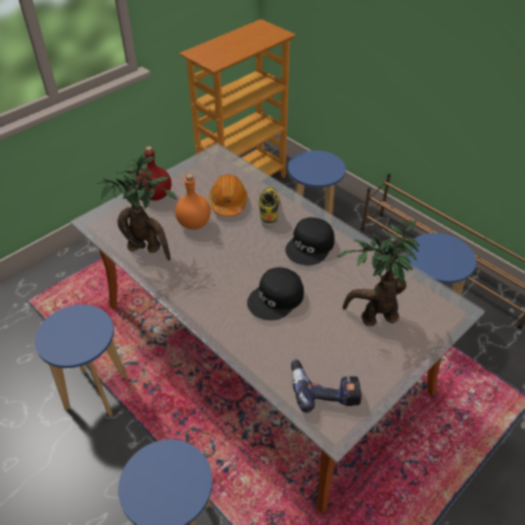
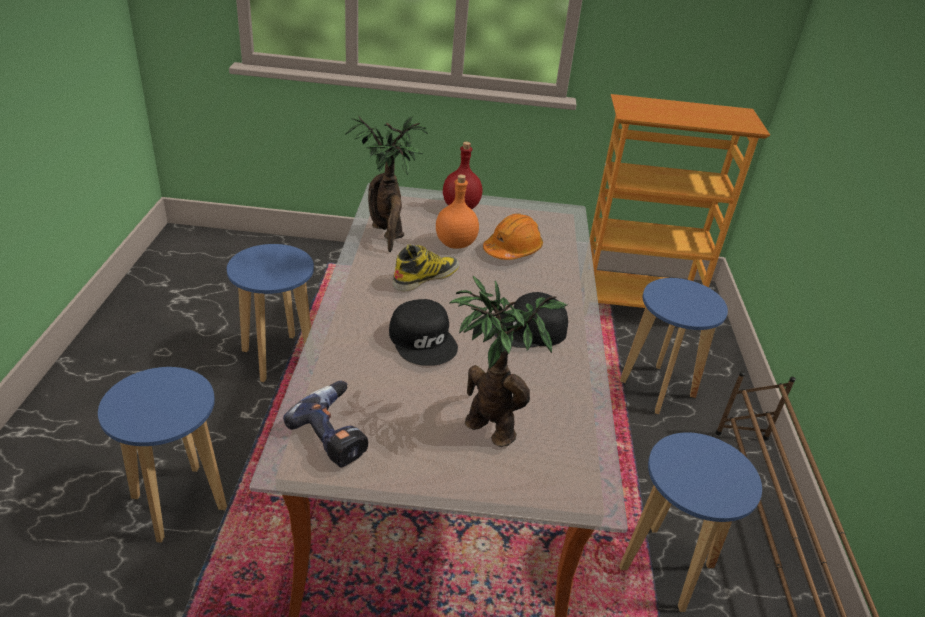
camera: 45 degrees right, 10 degrees down
(268, 209) = (541, 278): boot -> boot (425, 277)
(276, 298) = (424, 340): black cap -> black cap turned 120 degrees counterclockwise

